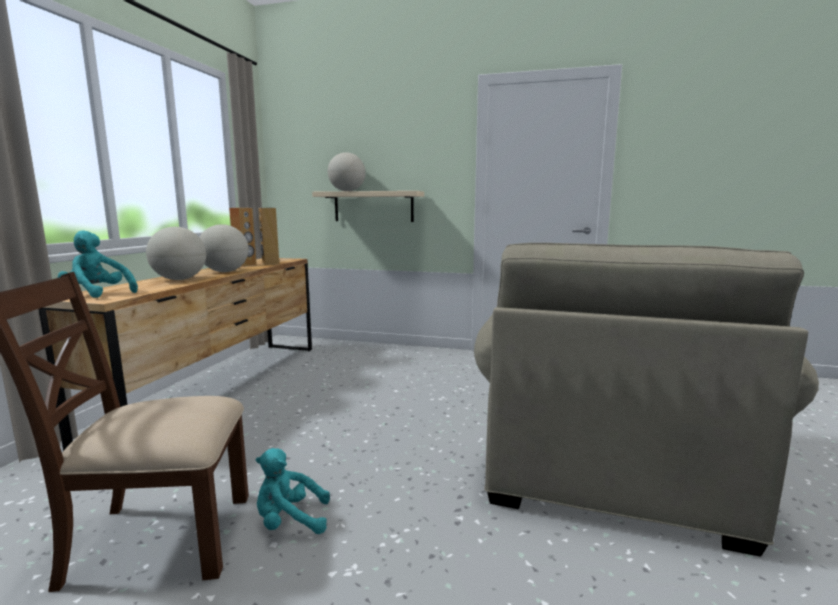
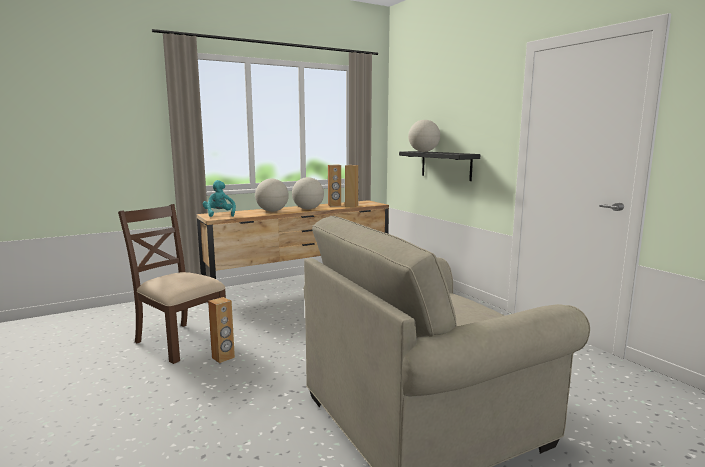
camera: 45 degrees right, 0 degrees up
(290, 521) = (223, 358): turquoise plush toy -> brown speaker
(373, 206) = (446, 165): beige shelf -> black shelf

